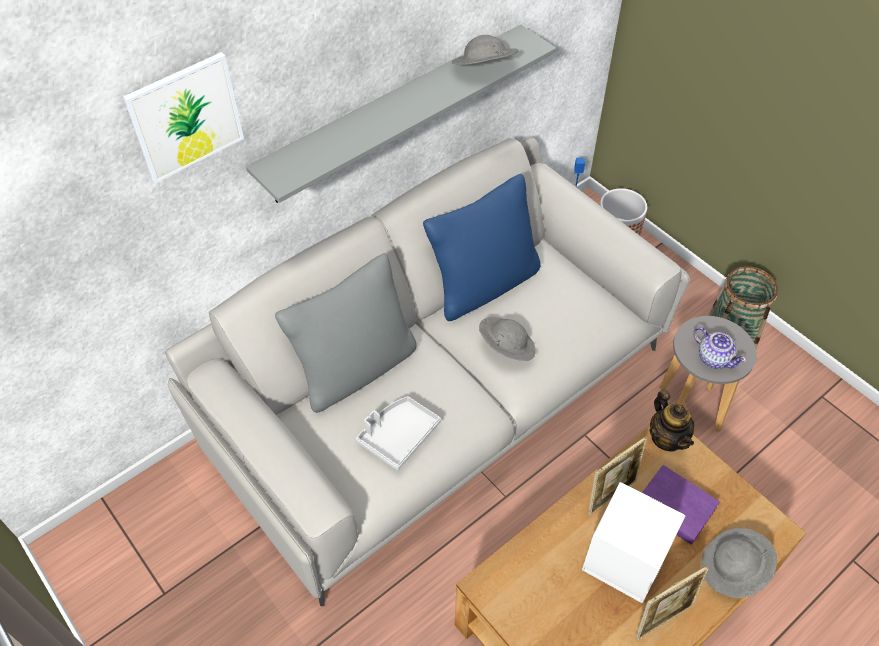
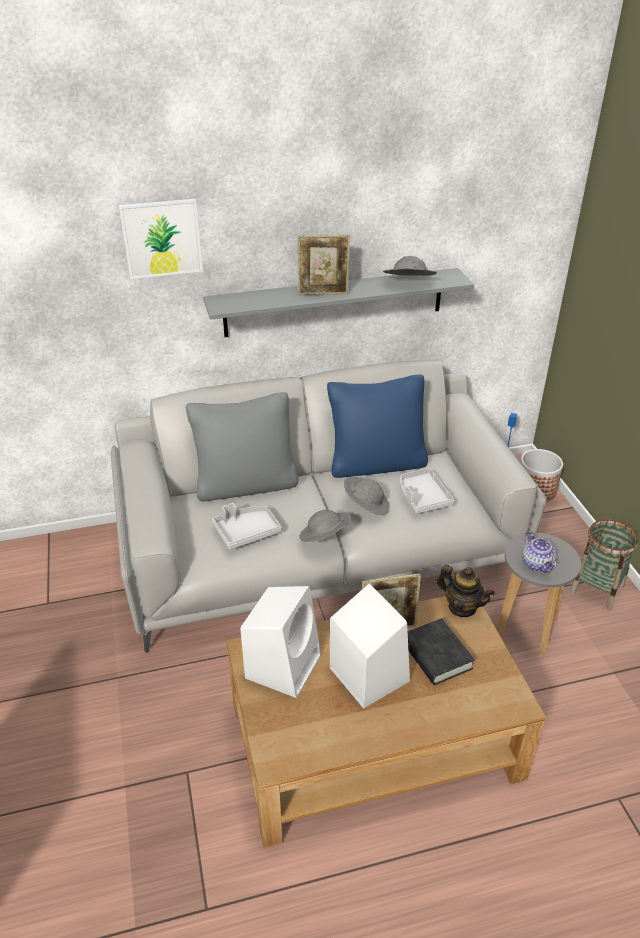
camera: 25 degrees right, 15 degrees down
(534, 587) = (283, 664): none -> white speaker
(558, 314) = (422, 497): none -> grey tray
(662, 618) = (374, 726): picture frame -> picture frame (323, 293)
(667, 438) = (462, 607): teapot -> teapot turned 60 degrees counterclockwise
(674, 508) = (436, 655): purple book -> black book
(733, 569) = (459, 716): grey hat -> grey hat (324, 537)

